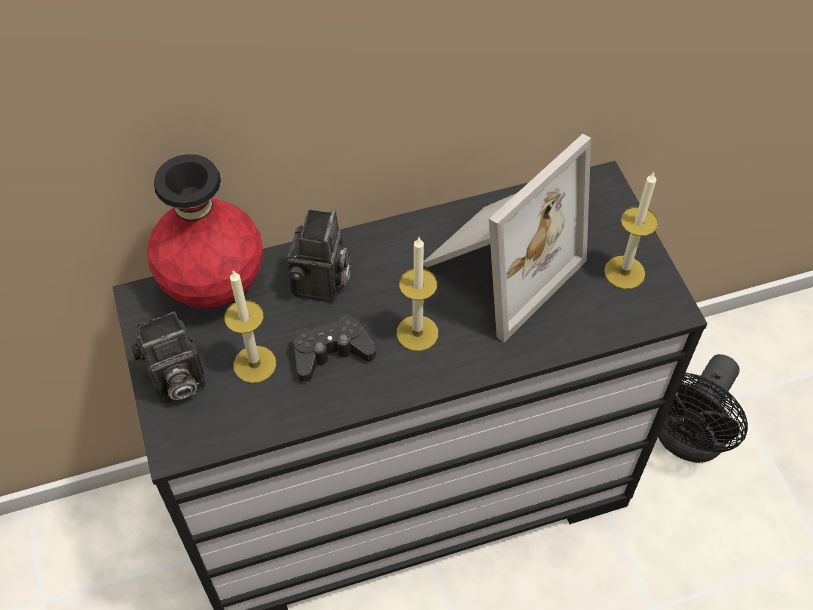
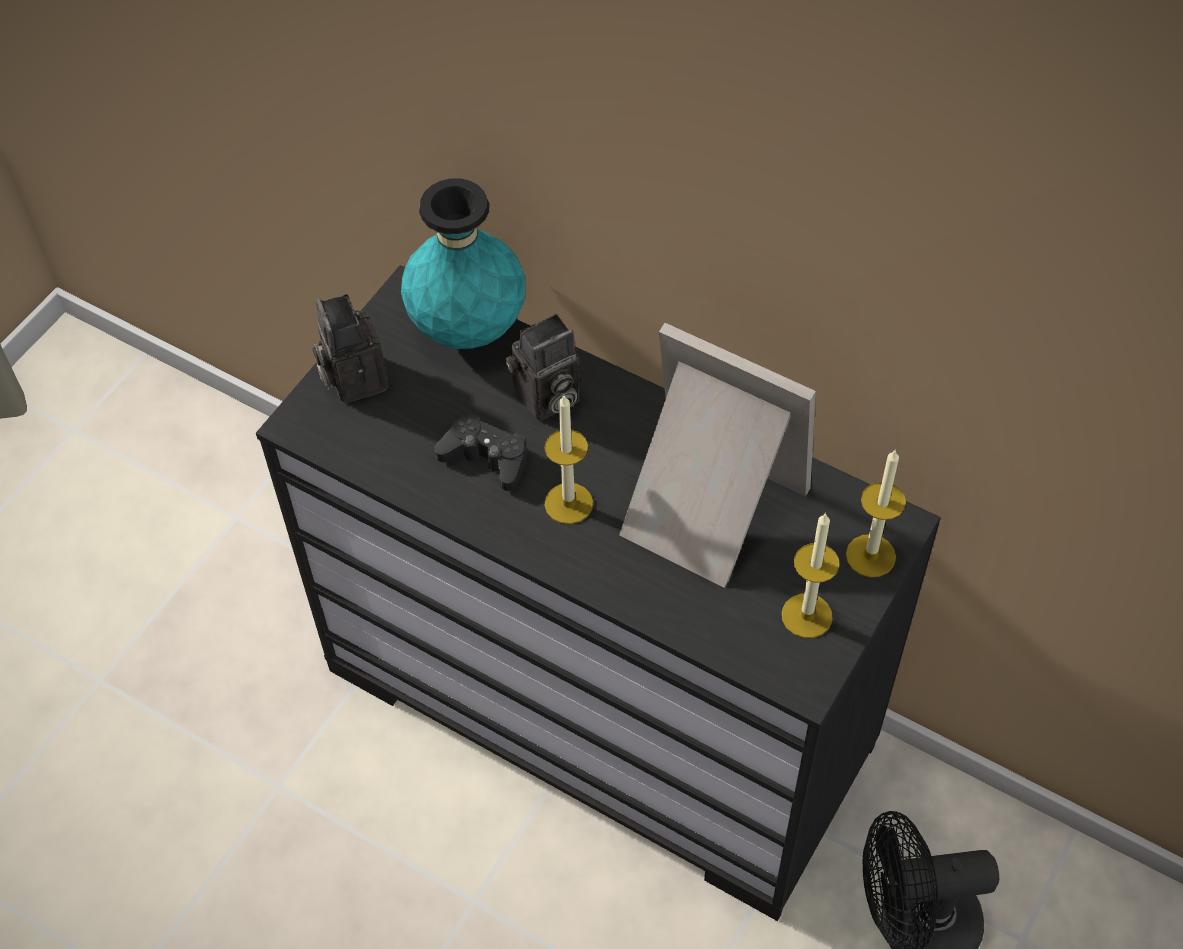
camera: 50 degrees right, 0 degrees up
(175, 383) = (353, 377): camera -> camera turned 45 degrees clockwise
(214, 286) = (468, 328): red vase -> turquoise vase
(254, 364) = (422, 415): candle -> candle (870, 555)
(496, 265) = (705, 509): picture frame -> picture frame turned 150 degrees counterclockwise

